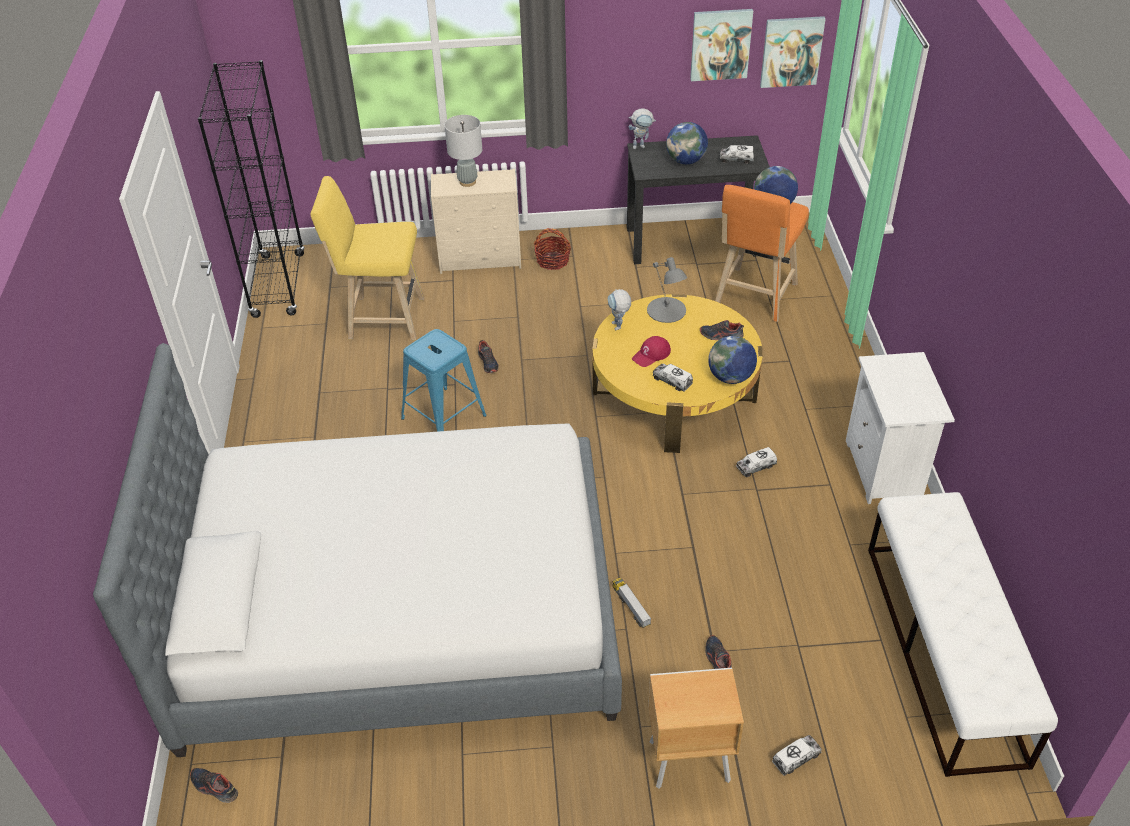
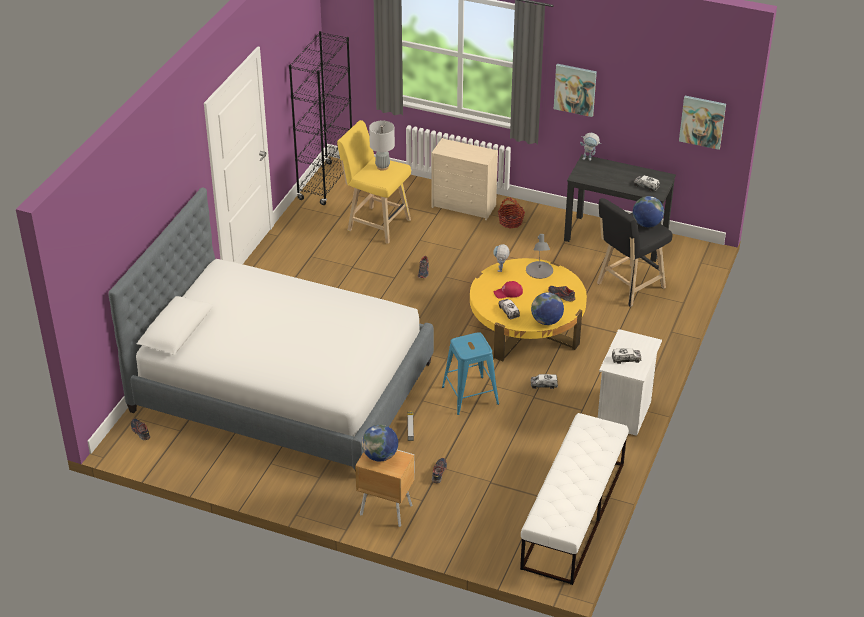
camera: 25 degrees right, 5 degrees down
(444, 417) = (375, 294): blue stool -> blue stool (470, 395)
(467, 182) = (461, 150): grey table lamp -> grey table lamp (382, 167)
(686, 161) = (611, 177): globe -> globe (380, 456)
(720, 44) = (651, 103): picture -> picture (575, 89)
(754, 297) = (628, 287): orange stool -> black stool
(796, 758) = (444, 531): toy truck -> toy truck (626, 359)

